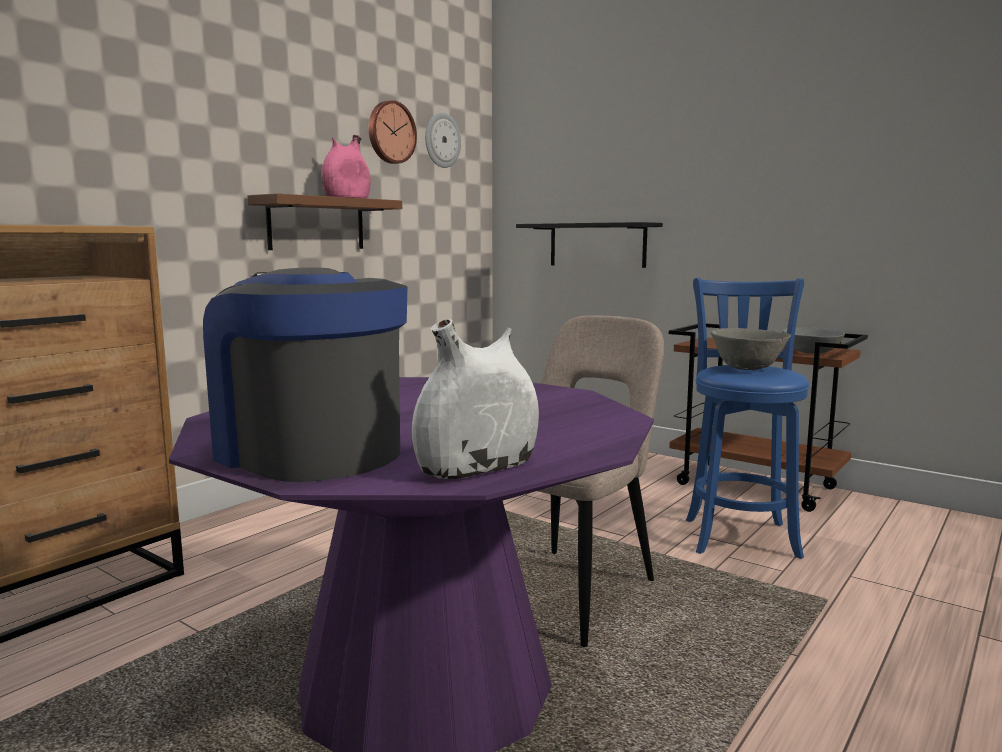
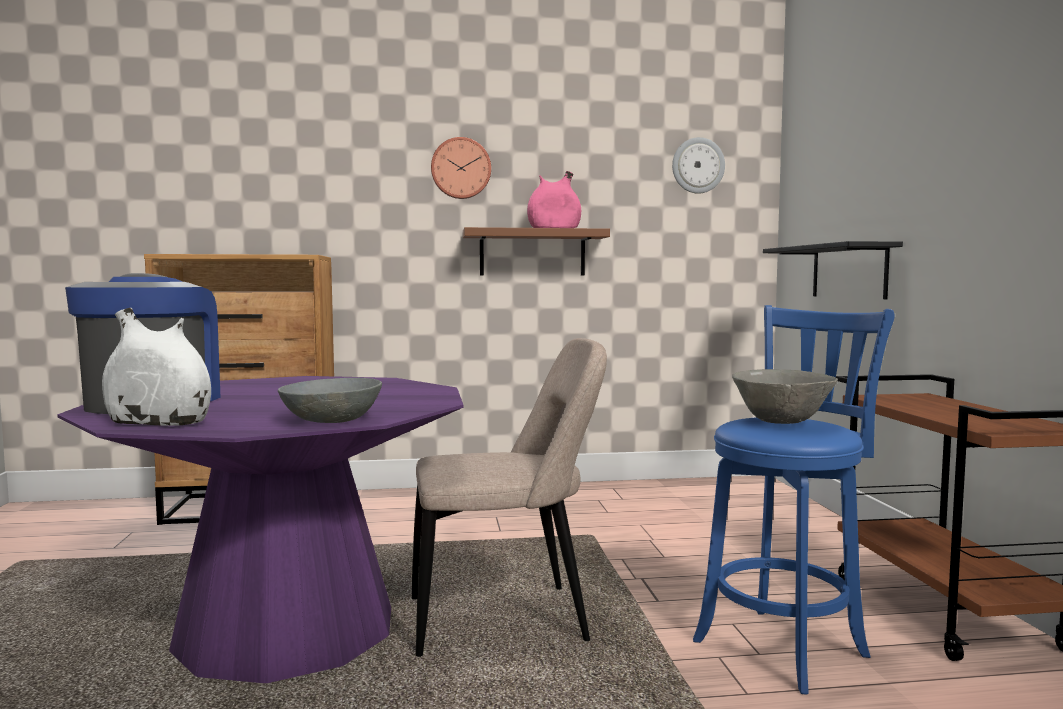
camera: 45 degrees right, 5 degrees down
(390, 132) = (626, 164): wall clock -> wall clock (461, 168)
(811, 352) = (990, 423): grey bowl -> grey bowl (332, 420)

